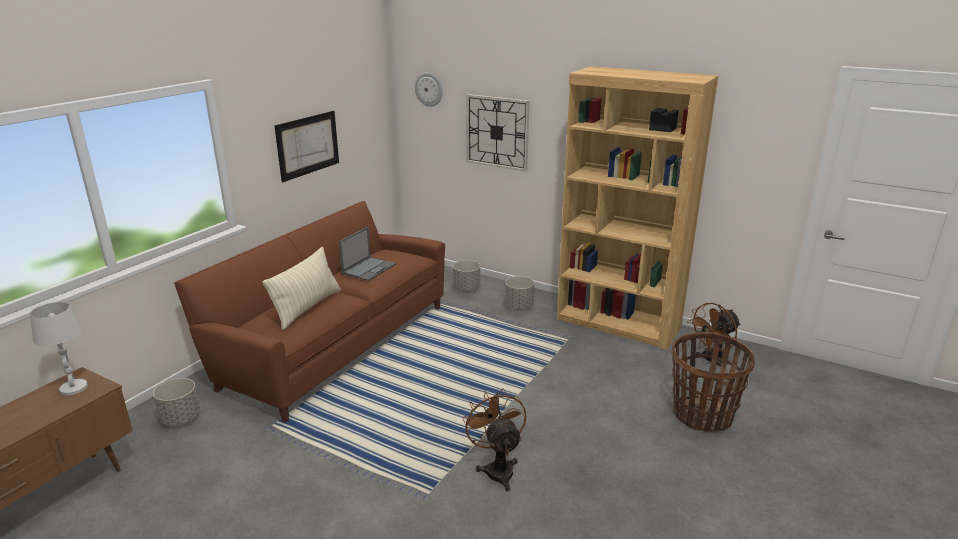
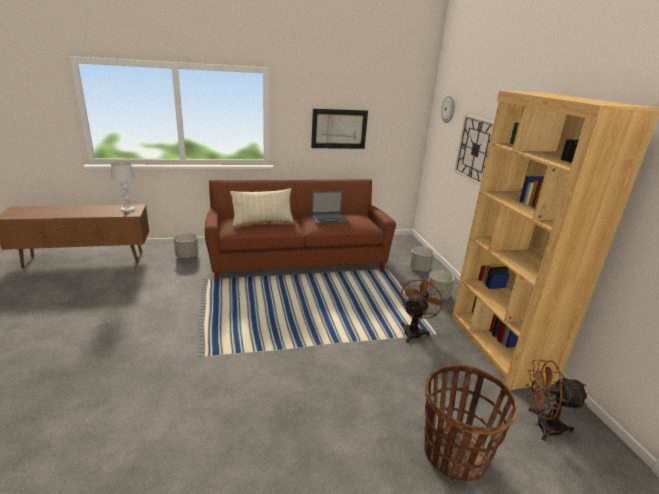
camera: 45 degrees right, 0 degrees up
(497, 468) = (256, 371): brown fan -> brown fan (414, 331)

